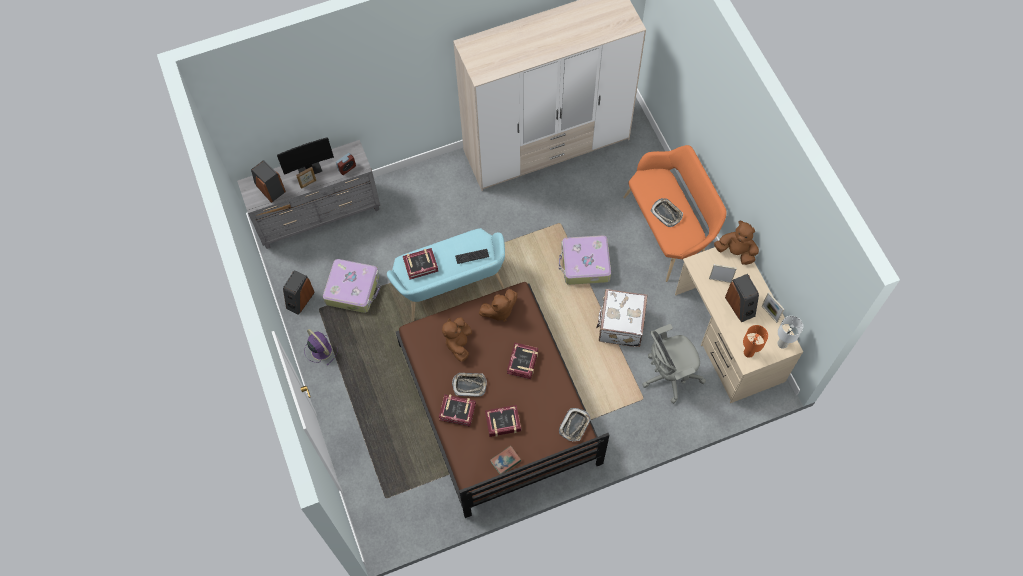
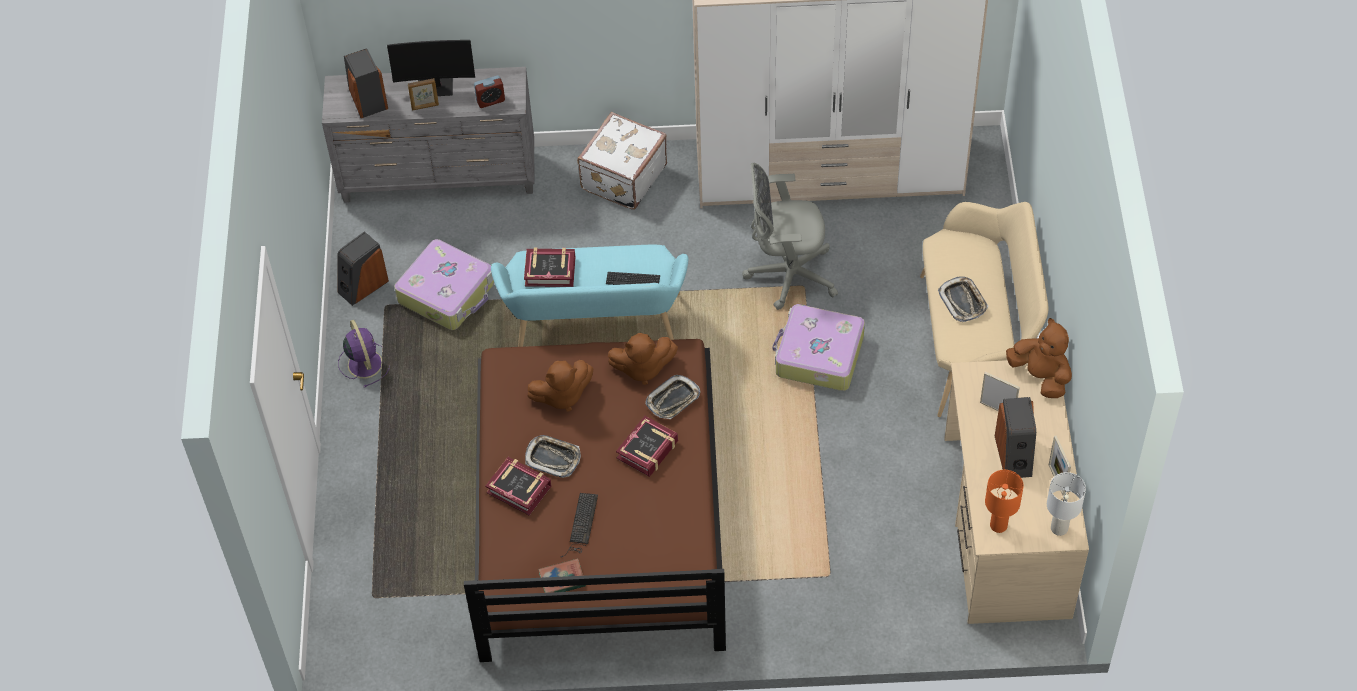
camera: 20 degrees right, 10 degrees down
(458, 343) = (562, 396): brown plush toy -> brown plush toy turned 135 degrees counterclockwise
(503, 422) = (581, 524): book -> keyboard
(574, 425) = (689, 562): tray -> tray (673, 400)
(620, 325) = (837, 459): white suitcase -> white suitcase (622, 177)
(668, 376) = (884, 555): grey office chair -> grey office chair (787, 274)
(669, 229) = (975, 343): orange bench -> beige bench

